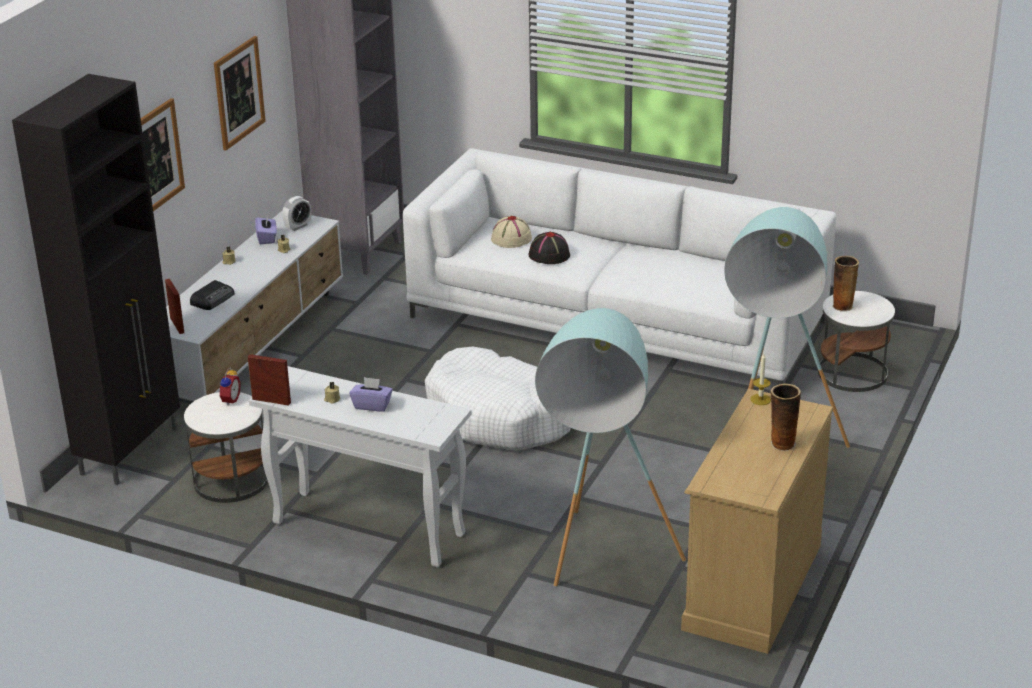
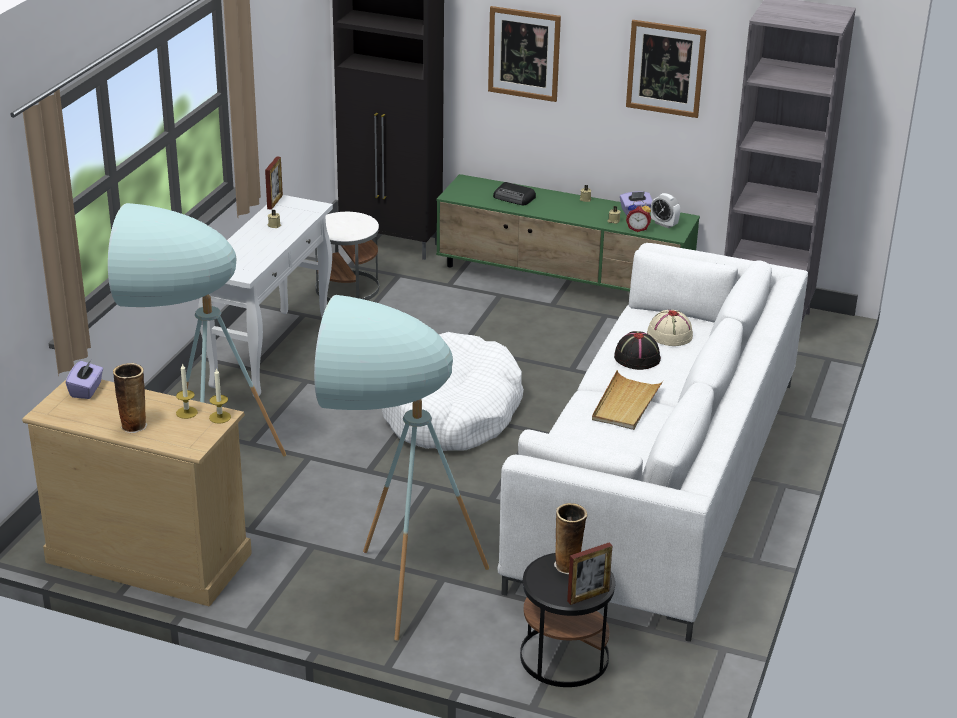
camera: 85 degrees right, 0 degrees up
(177, 325) = (466, 187): picture frame -> picture frame (588, 596)
(229, 400) = (362, 226): alarm clock -> alarm clock (637, 229)
(253, 347) = (564, 281): white tv stand -> green tv stand
(372, 405) = (262, 241): purple tissue box -> purple tissue box (86, 390)
(626, 264) = (626, 404): none -> beige tray
(755, 417) = (186, 412): none -> candle
(853, 373) = (564, 657): white side table -> black side table

